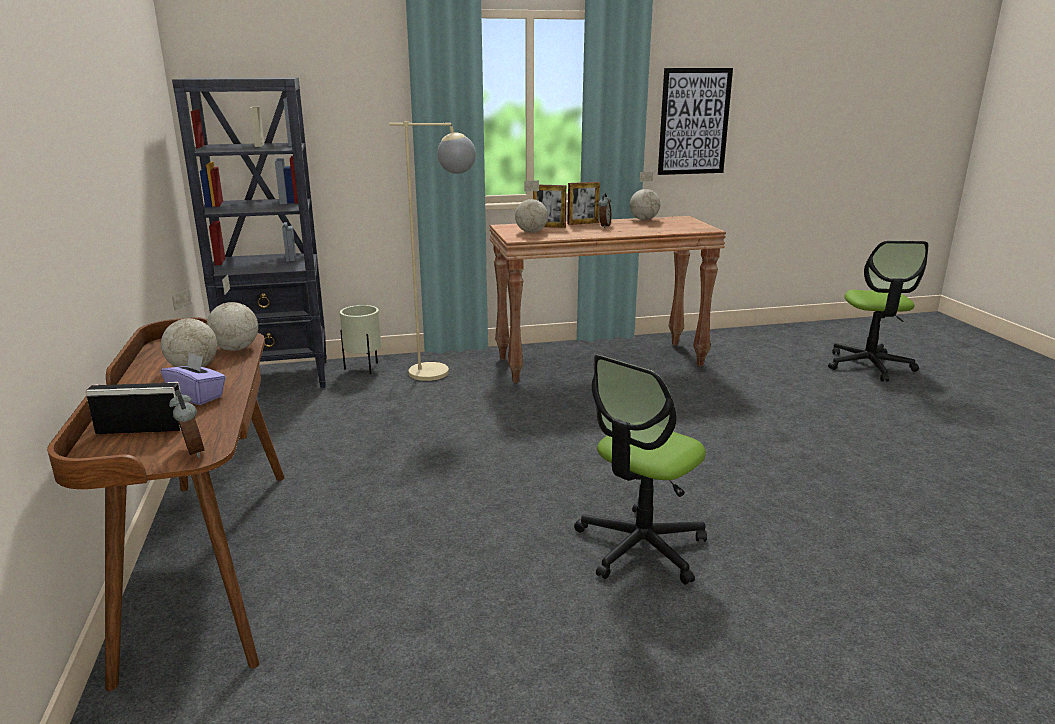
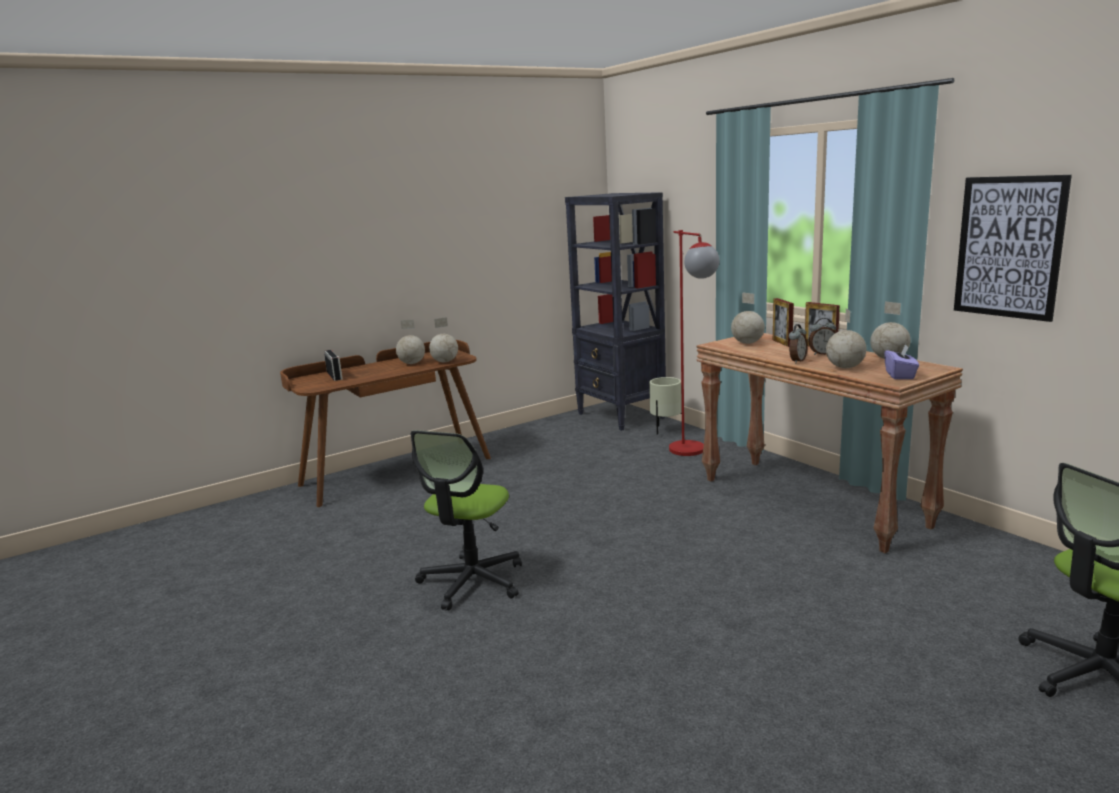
camera: 70 degrees right, 5 degrees down
(191, 452) = (312, 387): alarm clock -> alarm clock (797, 361)
(197, 396) = (376, 373): purple tissue box -> purple tissue box (900, 375)
(443, 373) = (693, 453): beige floor lamp -> red floor lamp
(640, 547) = (472, 582): office chair -> office chair turned 90 degrees counterclockwise
(654, 229) = (845, 367): none -> globe

